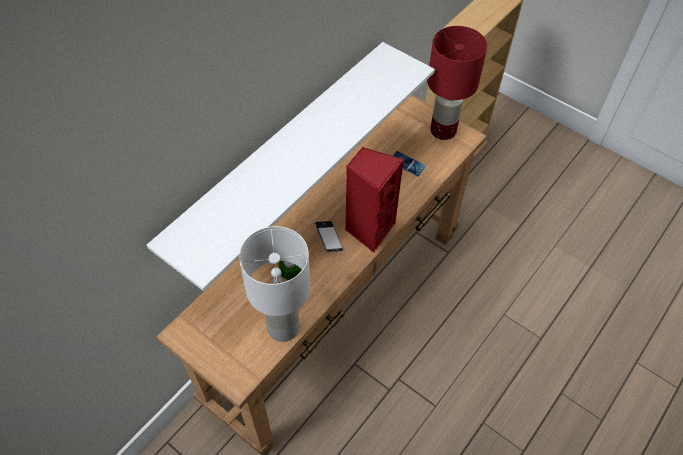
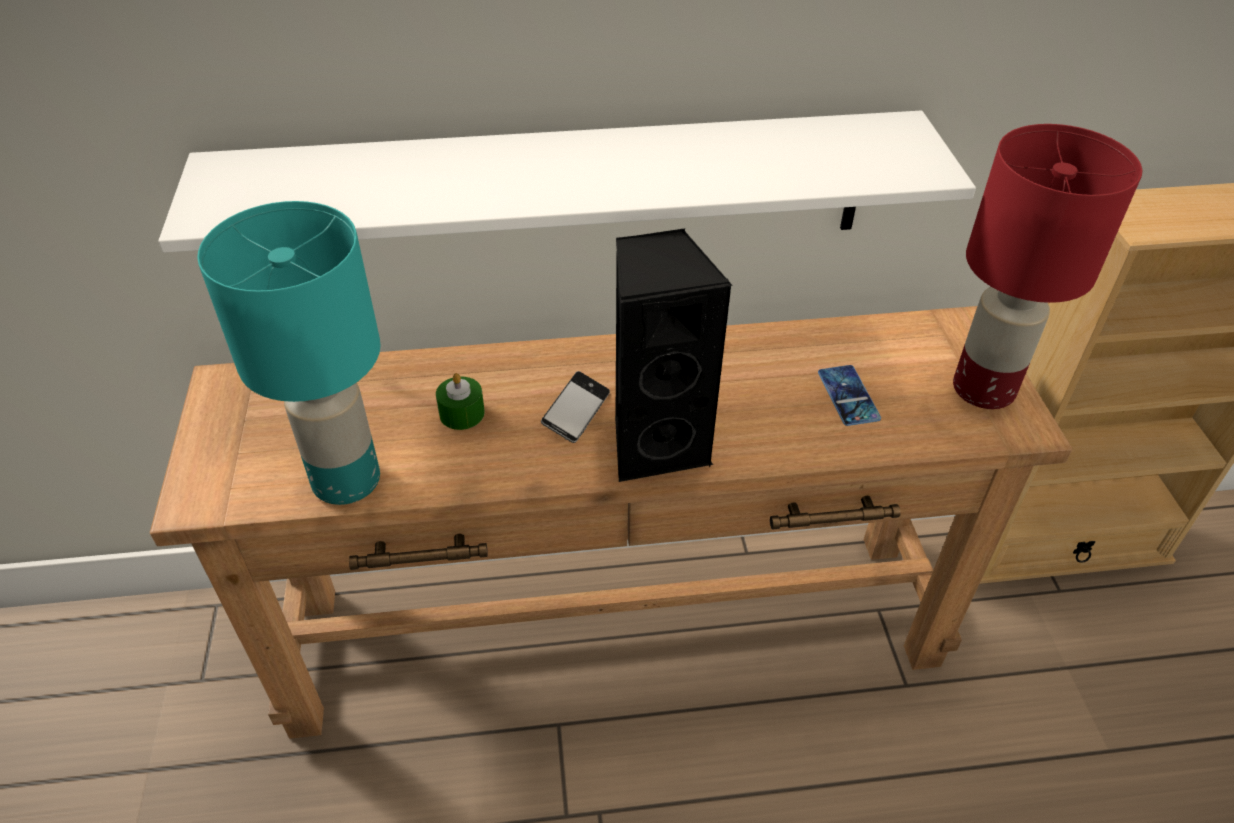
camera: 45 degrees right, 10 degrees down
(282, 327) = (346, 479): white table lamp -> turquoise table lamp
(369, 229) = (656, 444): red speaker -> black speaker

